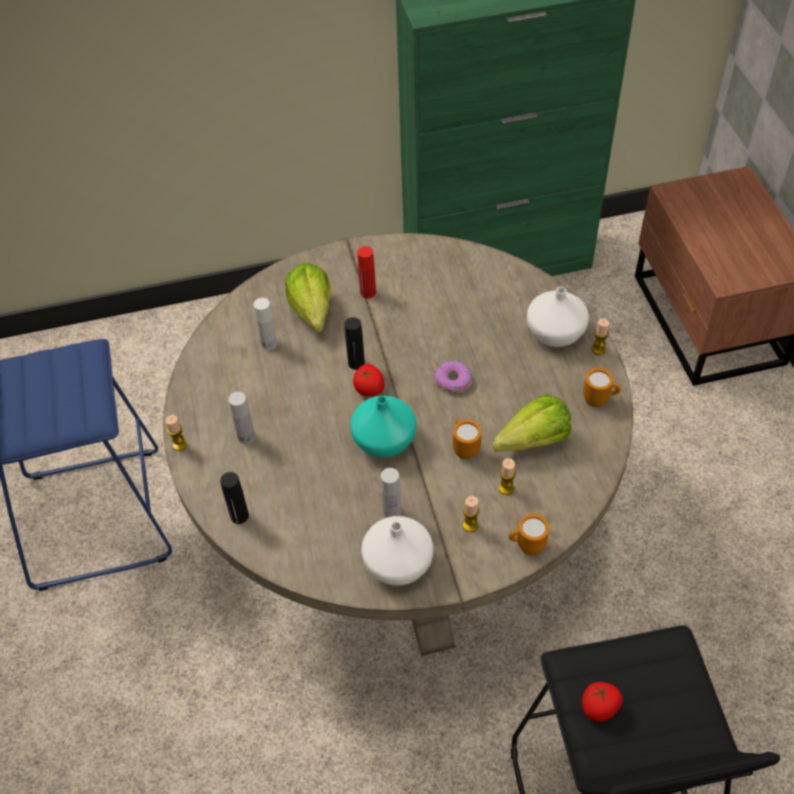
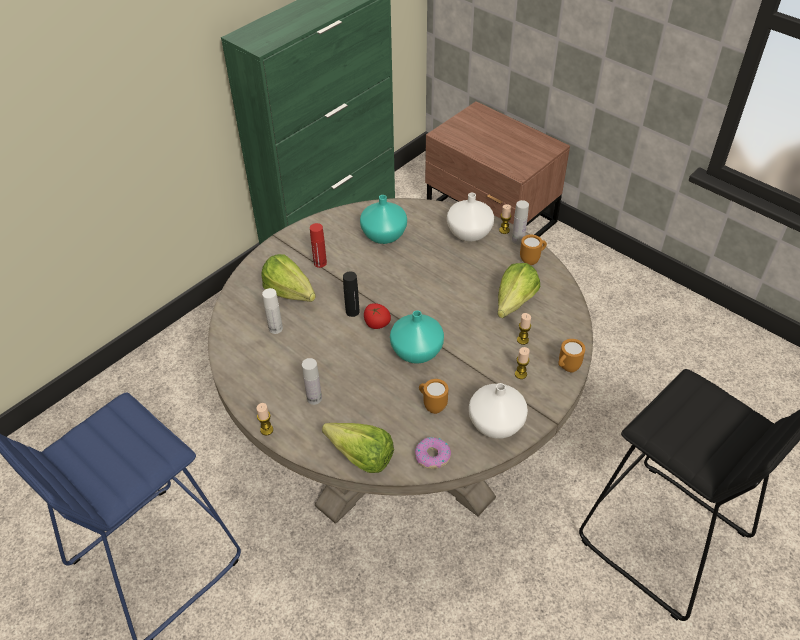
camera: 35 degrees left, 5 degrees down
(239, 516) = (357, 453): black bottle -> lettuce
(392, 512) = (462, 393): white bottle -> white bottle (518, 240)
(453, 380) = (429, 291): donut -> donut (432, 456)
(460, 292) = (385, 235): none -> turquoise vase
(464, 448) = (474, 329): orange mug -> orange mug (432, 405)
(600, 707) = (685, 442): tomato -> none

